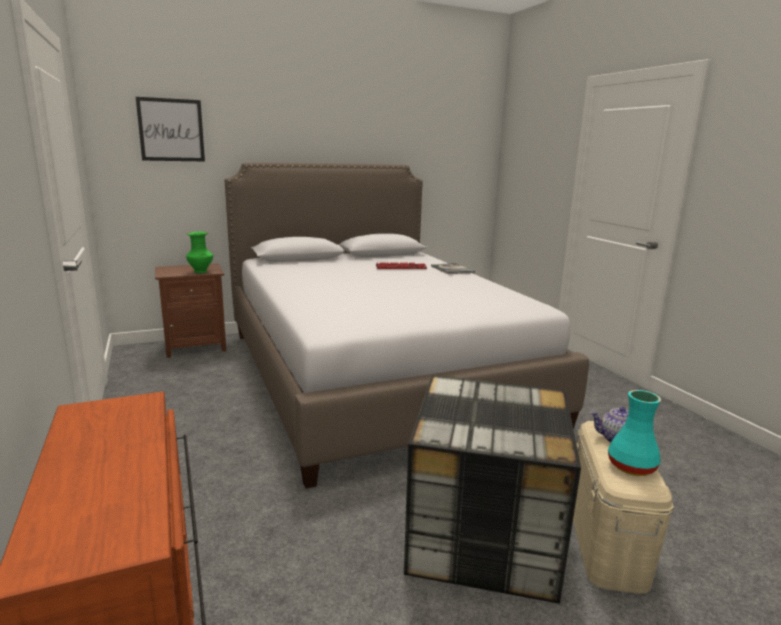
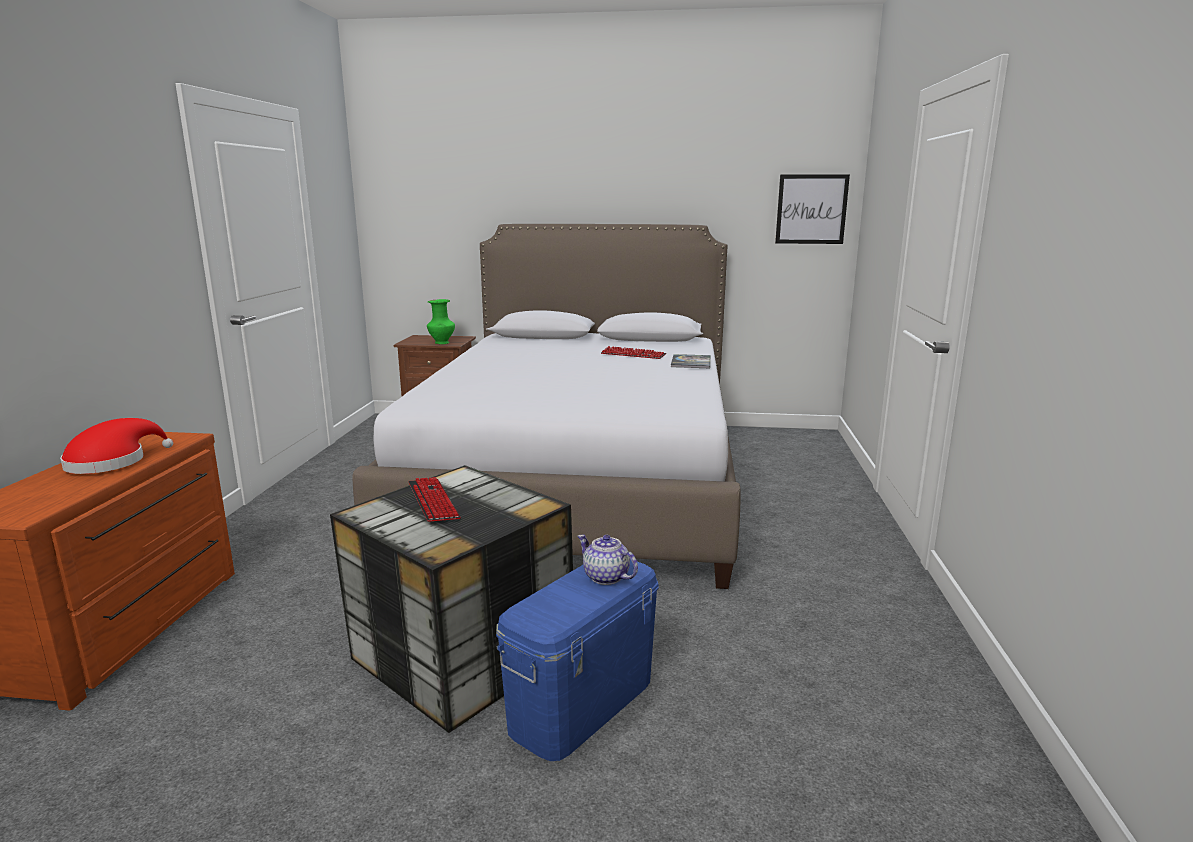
camera: 30 degrees right, 0 degrees up
(110, 447) = (112, 462): none -> red hat
(171, 130) = (433, 190): picture -> picture (811, 209)
(471, 410) = (433, 501): none -> keyboard
(607, 543) = (582, 704): beige storage box -> blue storage box
(632, 467) = (566, 604): turquoise vase -> none

